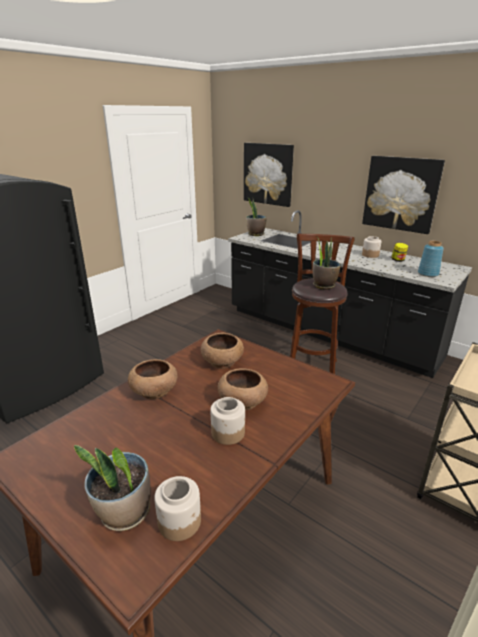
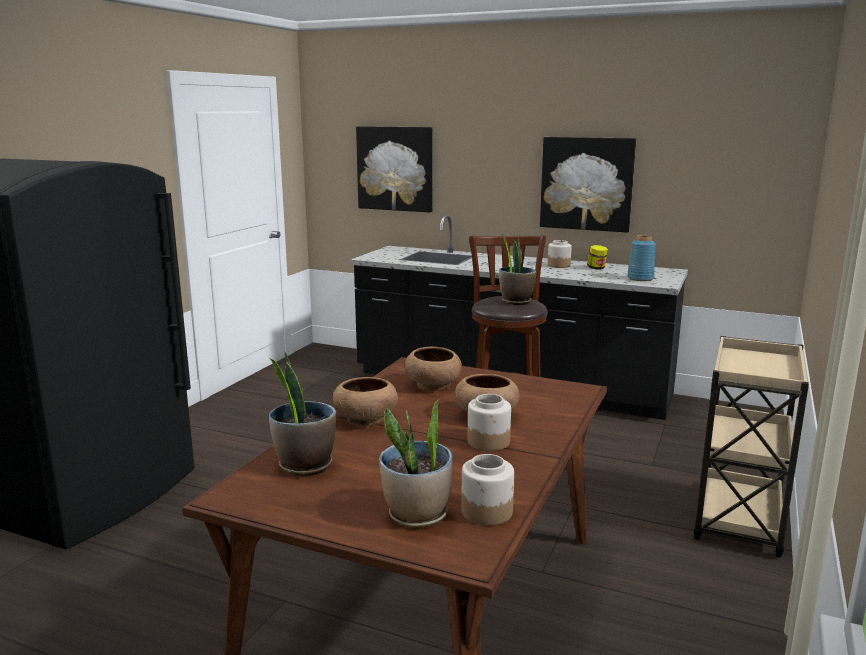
camera: 15 degrees left, 10 degrees down
(255, 234) = (387, 253): potted plant -> potted plant (304, 465)

